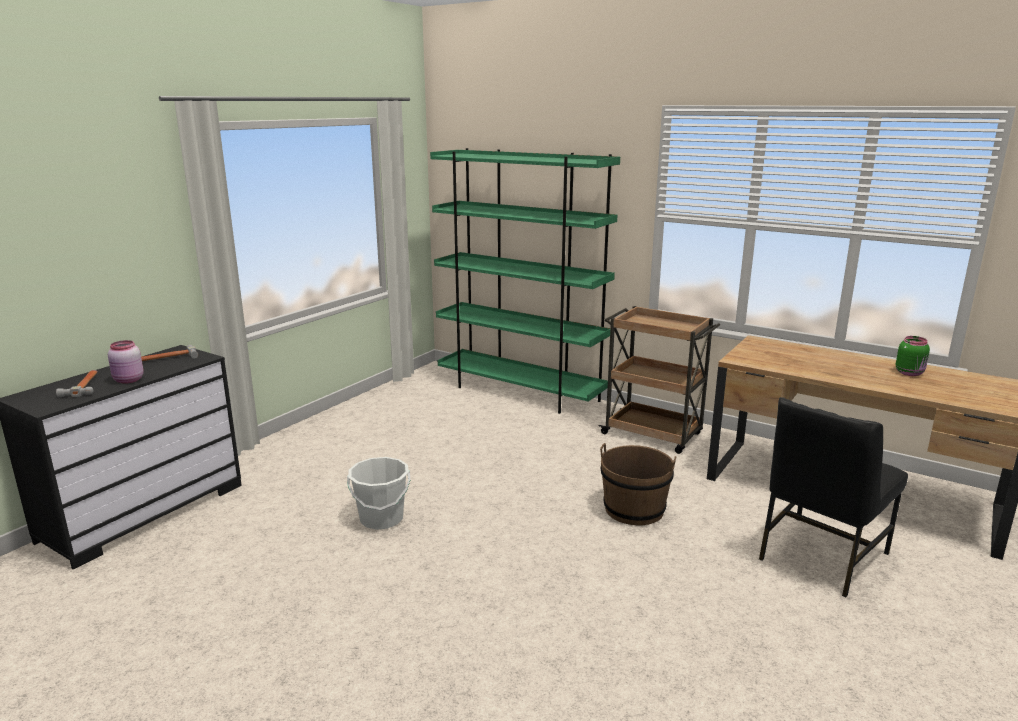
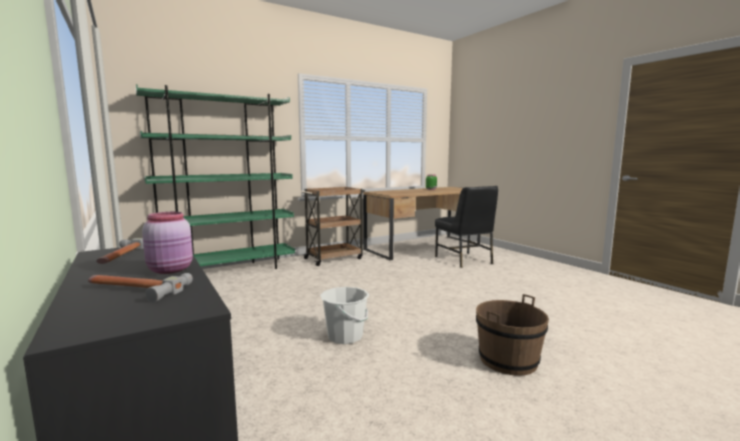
camera: 65 degrees left, 10 degrees down
(634, 510) = (403, 276): brown bucket -> brown bucket (508, 360)

